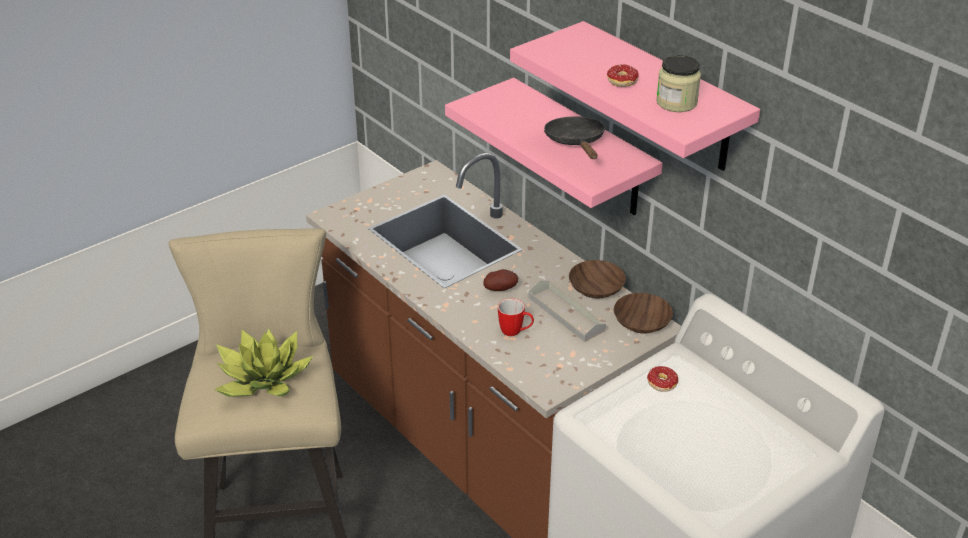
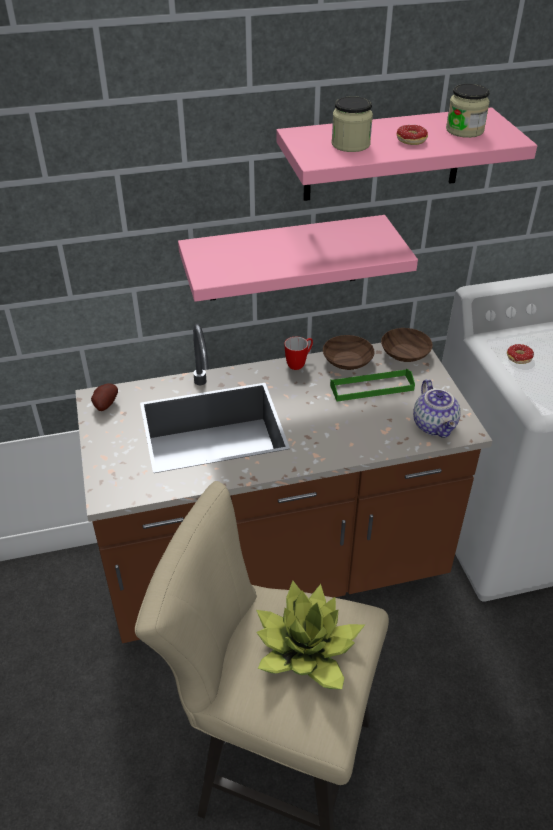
camera: 65 degrees left, 5 degrees up
(500, 289) = (314, 413): potato -> potato (104, 405)
(515, 332) = (381, 424): mug -> mug (299, 363)
(539, 367) = (435, 426): none -> teapot
(566, 314) = (371, 388): grey tray -> green tray
(576, 142) = (325, 241): black frying pan -> none
(583, 56) = (350, 144): none -> jar

